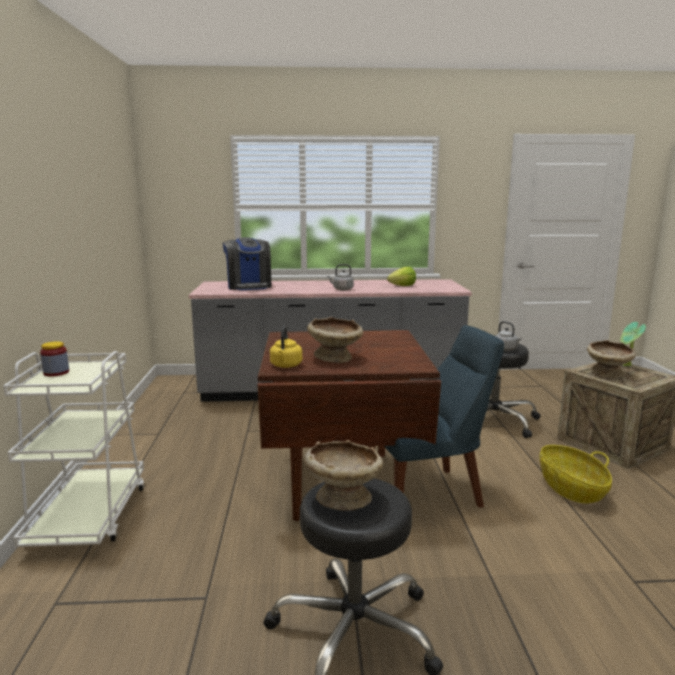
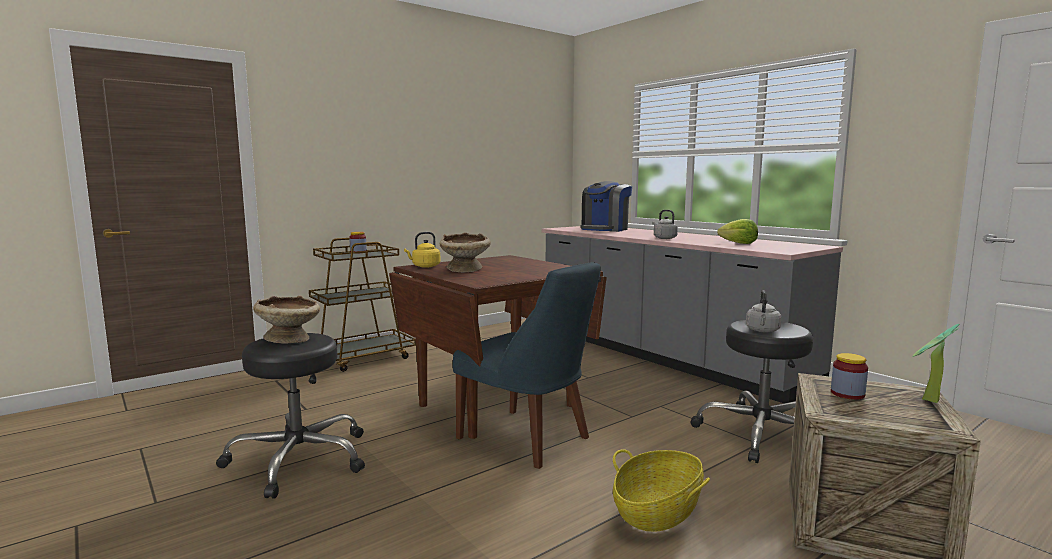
camera: 55 degrees right, 5 degrees down
(89, 516) = (362, 358): white cart -> brown cart
(608, 374) = (847, 394): beige bowl -> jar

